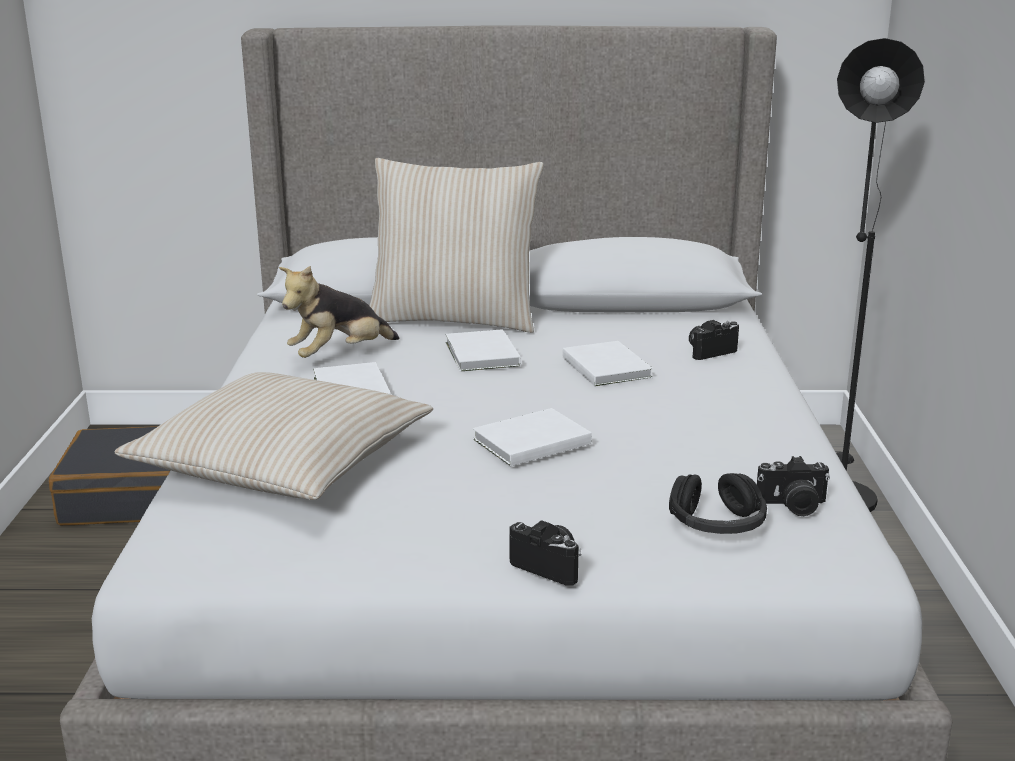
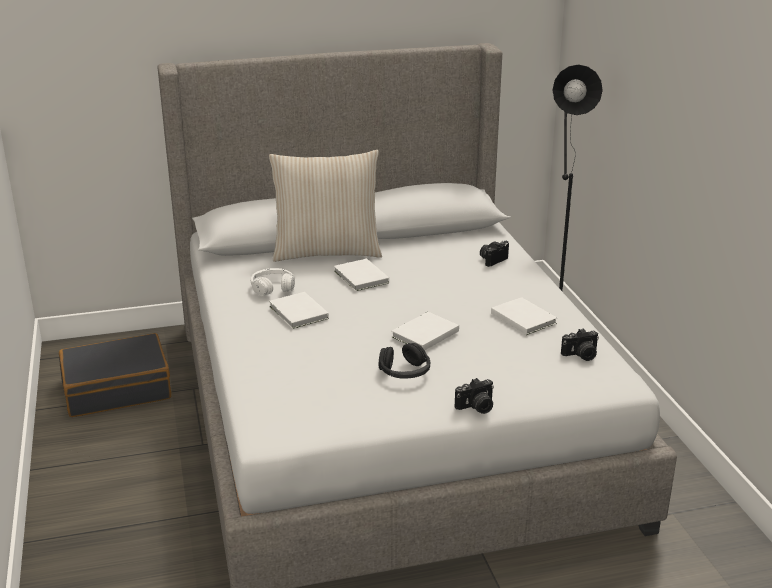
camera: 15 degrees left, 5 degrees up
(282, 462) = (292, 366): beige pillow -> none
(339, 355) = (272, 288): plush toy -> white headphones
(550, 566) = (476, 407): camera -> camera turned 135 degrees clockwise
(606, 366) = (439, 277): white book -> white book (523, 317)
(717, 524) = (548, 371): black headphones -> black headphones (404, 372)

